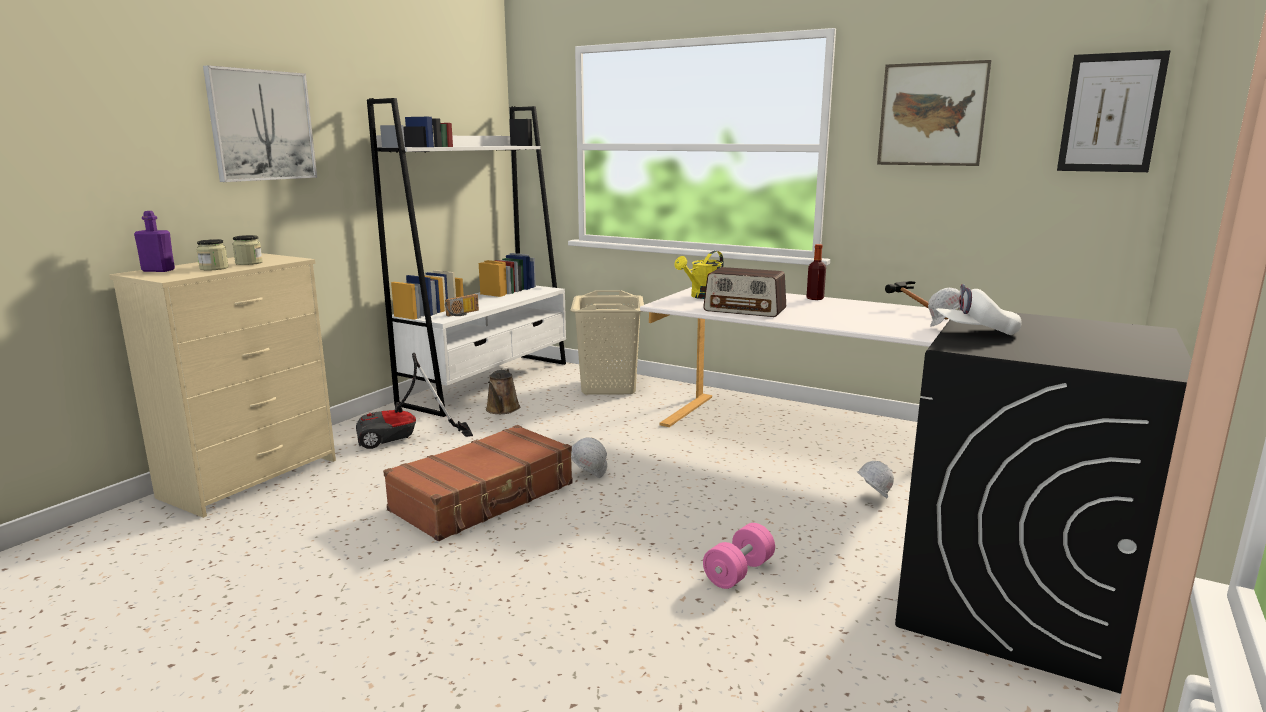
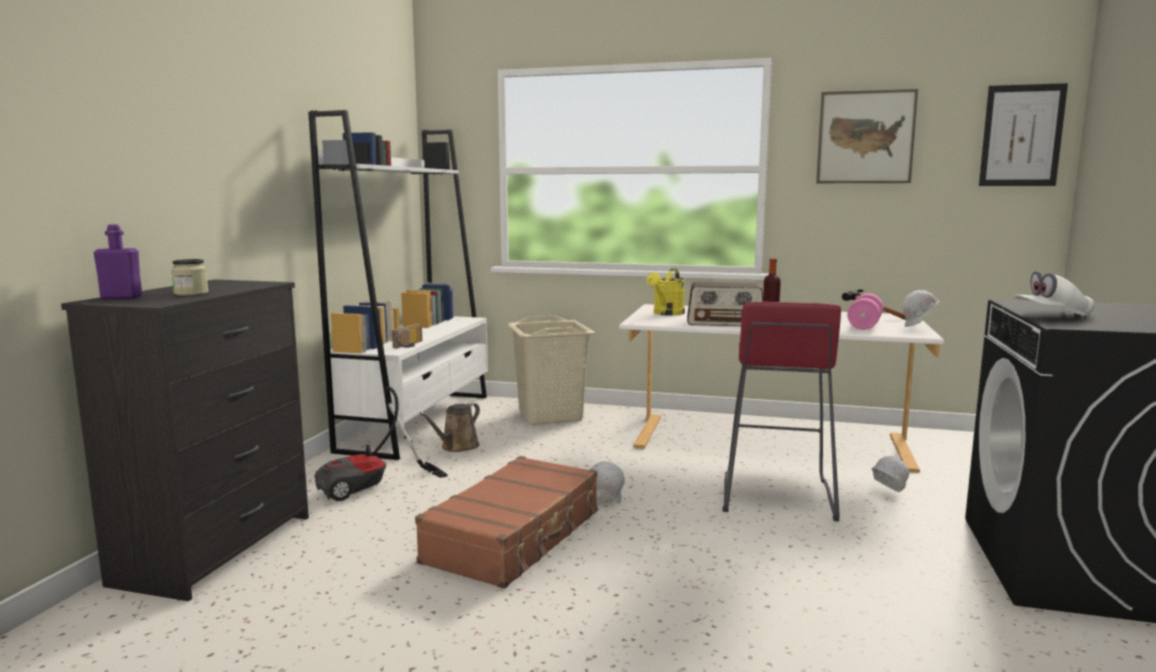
camera: 15 degrees left, 5 degrees down
(249, 263) = (223, 287): jar -> none
(252, 478) = (218, 548): beige dresser -> black dresser
(261, 125) = (212, 133): picture -> none
(502, 410) = (457, 447): brown watering can -> brown watering can turned 45 degrees clockwise
(738, 572) = (833, 576): pink dumbbell -> pink dumbbell (864, 325)
(755, 488) = (776, 496): none -> red stool

